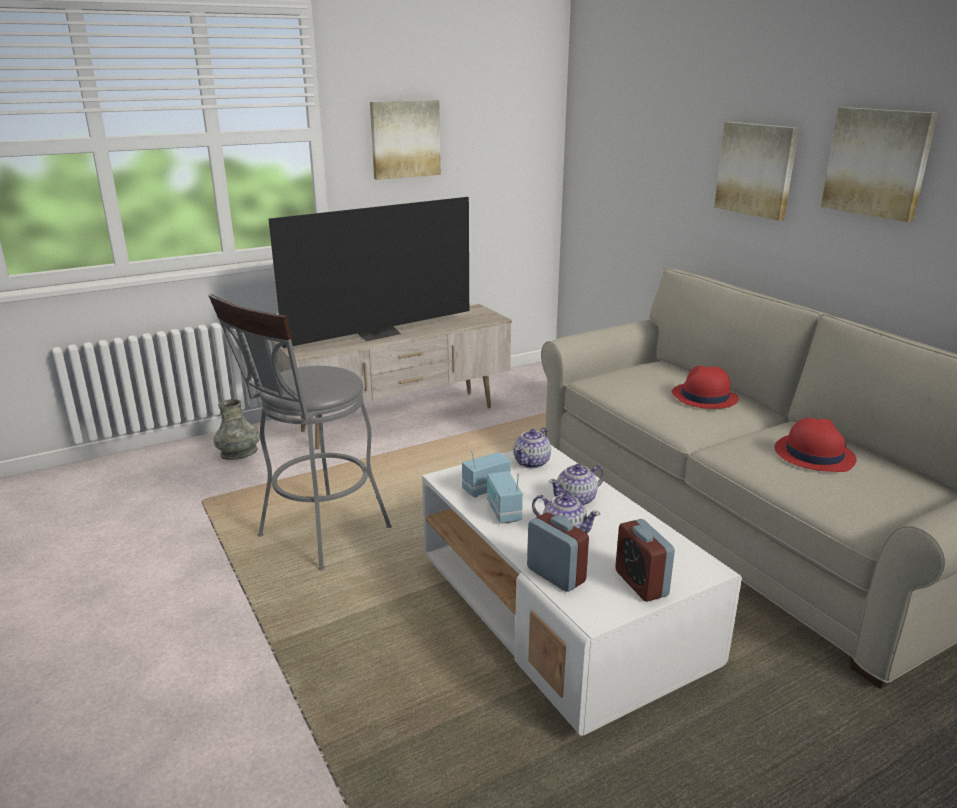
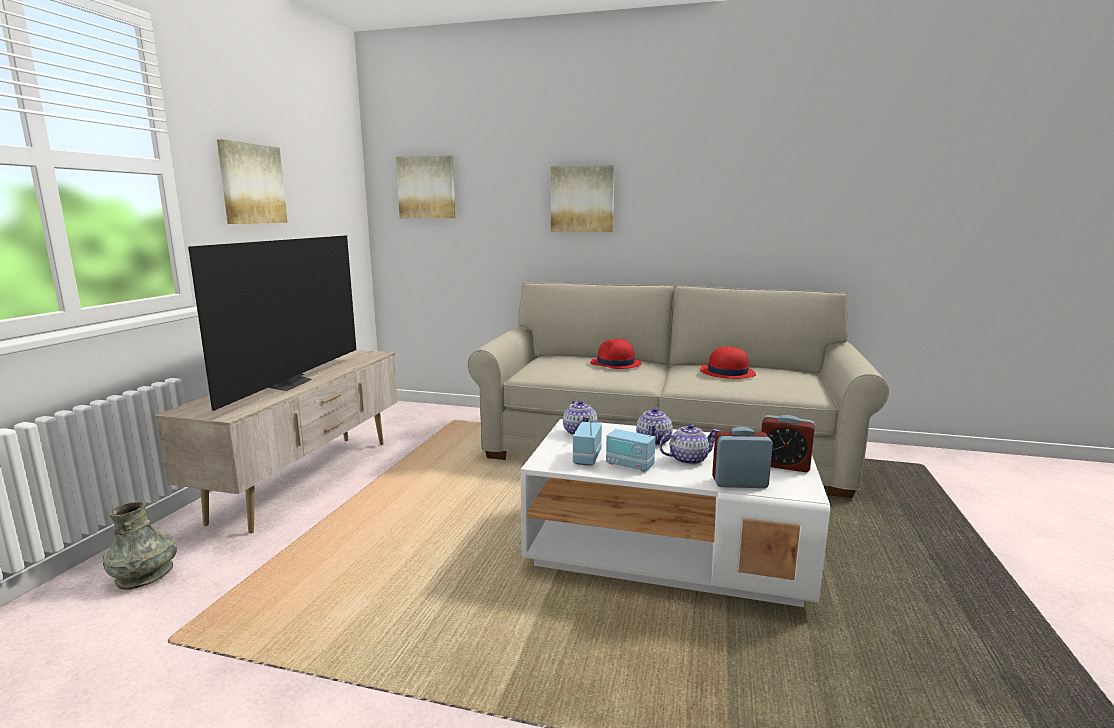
camera: 45 degrees left, 10 degrees down
(317, 537) = (381, 601): grey stool -> none
(877, 163) = (680, 182): picture -> picture (427, 187)

